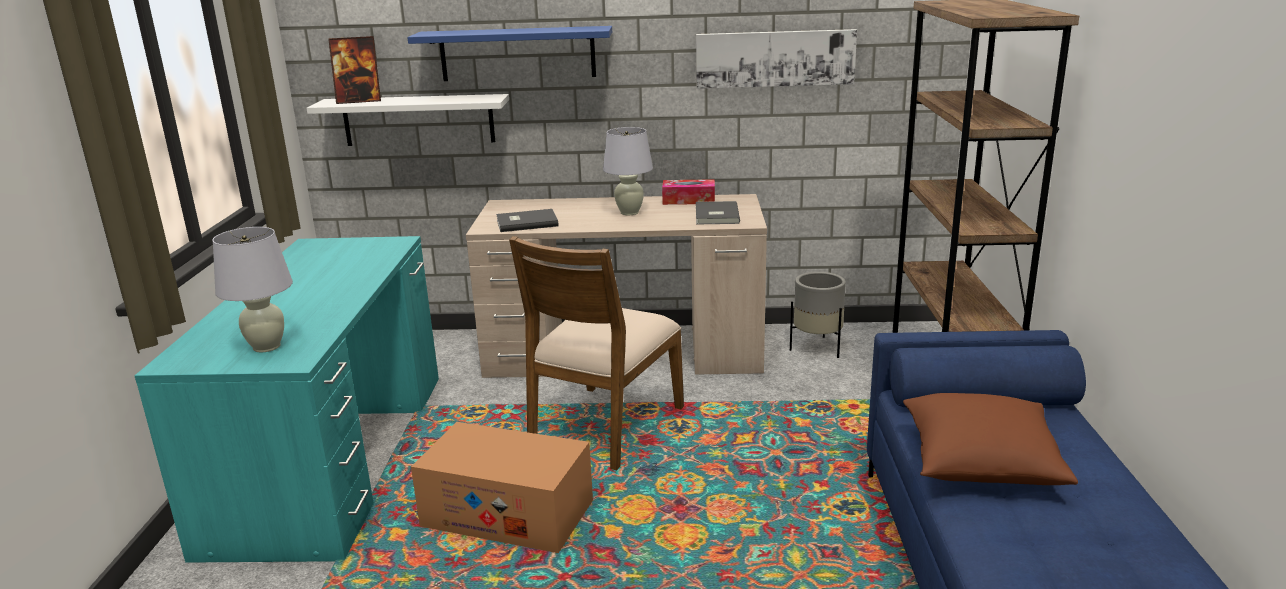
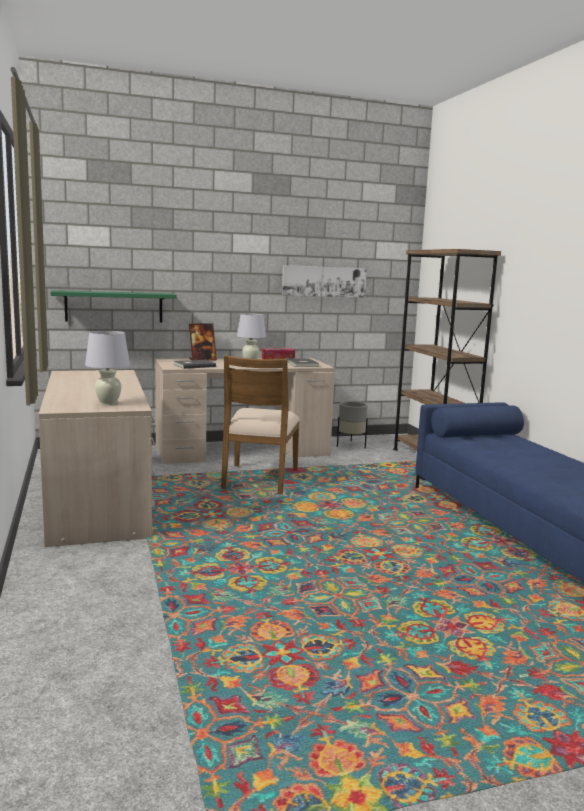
camera: 20 degrees left, 10 degrees down
(334, 455) = (98, 499): turquoise desk -> beige desk
(359, 101) = (81, 291): picture frame -> picture frame (202, 359)
(418, 120) = (114, 306): white shelf -> green shelf
(508, 514) = (234, 514): cardboard box -> none
(517, 54) = (180, 269): blue shelf -> none
(980, 464) = (495, 450): brown pillow -> none

